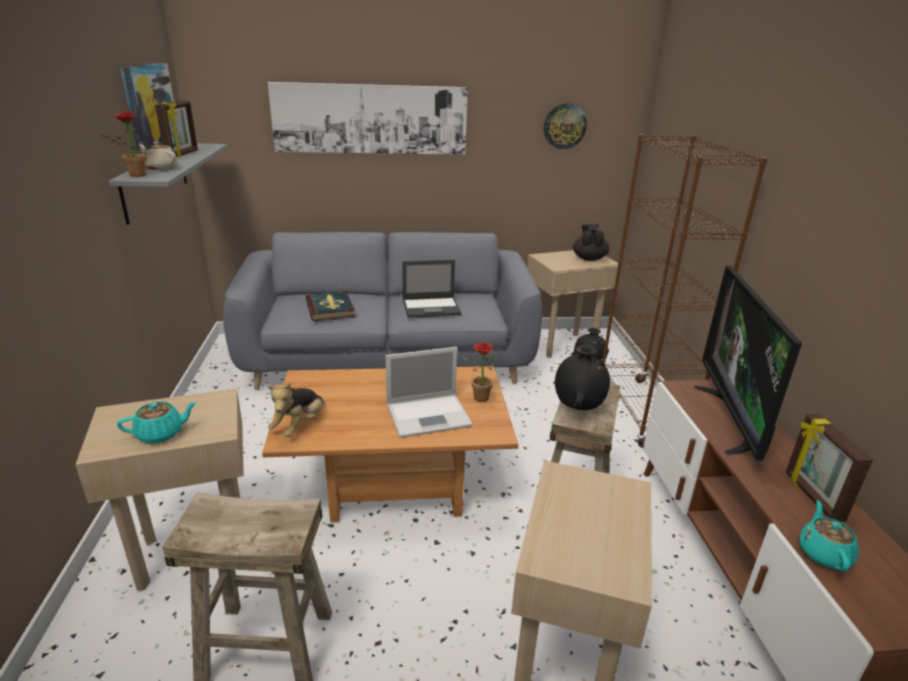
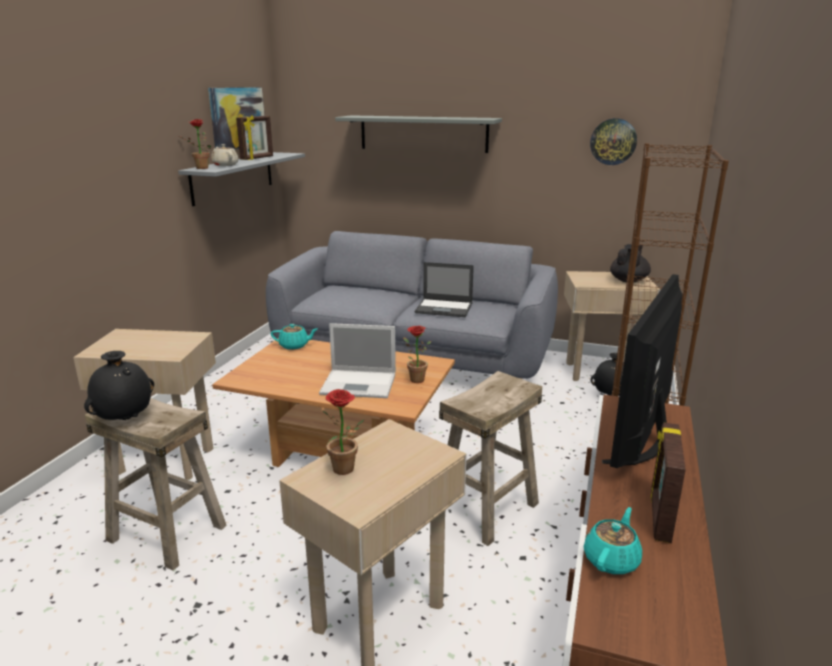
camera: 25 degrees right, 5 degrees down
(161, 433) = (137, 350): turquoise teapot -> turquoise teapot (294, 346)
(299, 425) = (254, 372): plush toy -> none
(330, 308) = (356, 298): book -> none
(370, 119) = (423, 133): picture -> grey shelf
(569, 538) = (345, 471): none -> potted plant
(578, 407) = (481, 395): black vase -> black vase (125, 418)

